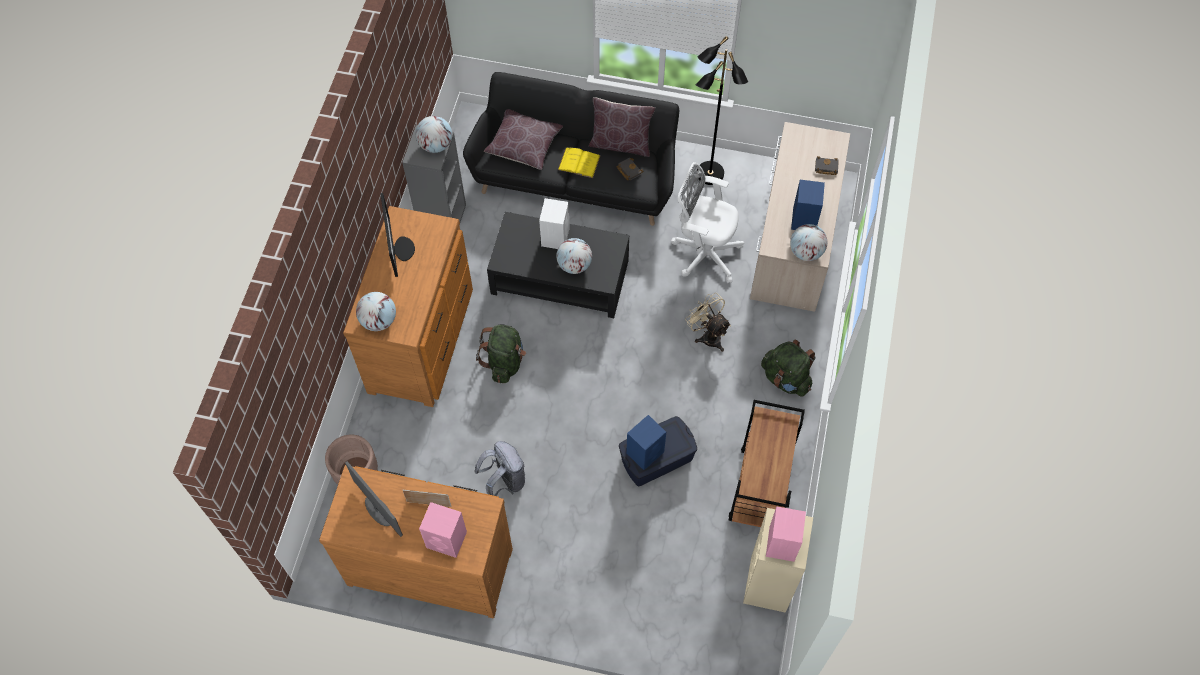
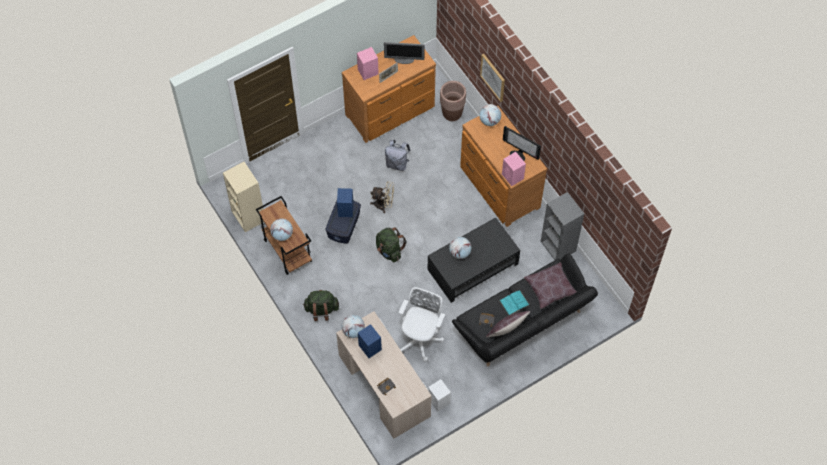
camera: 135 degrees right, 0 degrees up
(318, 334) = (493, 77): none -> picture
(435, 145) = (563, 212): globe -> globe (282, 234)
(504, 362) = (453, 208): green backpack -> green backpack (389, 250)
(555, 236) = (483, 258): white speaker -> white speaker (439, 401)
(579, 163) = (514, 302): yellow book -> turquoise book
(704, 252) = (420, 338): white office chair -> white office chair turned 45 degrees counterclockwise
(708, 335) = (377, 299): beige fan -> beige fan (384, 205)
(709, 174) = (461, 384): black floor lamp -> none
(782, 542) = (240, 174): pink speaker -> pink speaker (513, 177)

